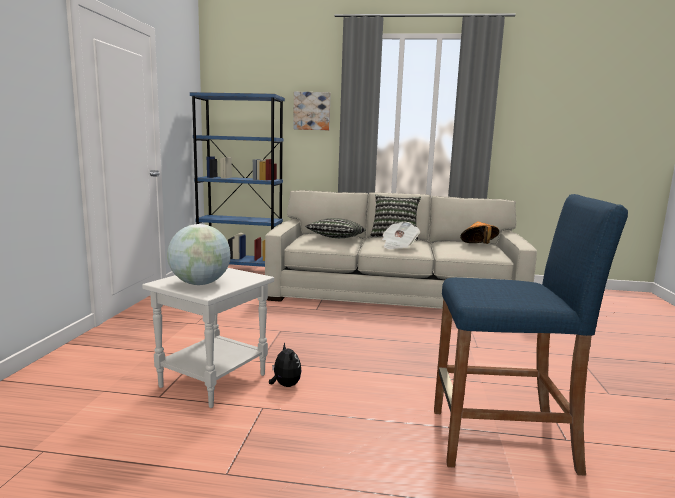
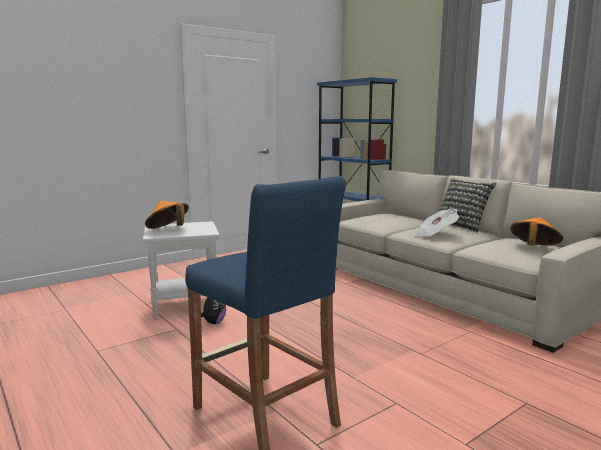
camera: 45 degrees right, 0 degrees up
(200, 283) = (168, 230): globe -> orange hat
(312, 111) = (419, 90): picture -> none
(336, 238) = (392, 219): pillow -> none

